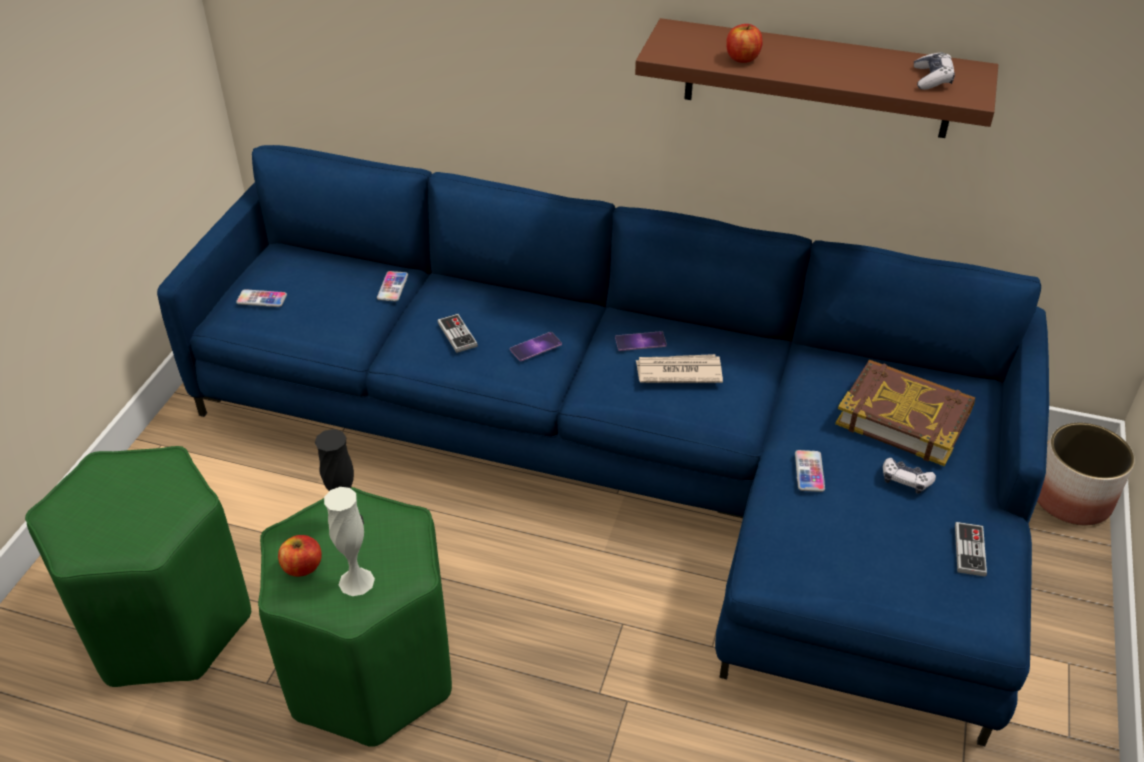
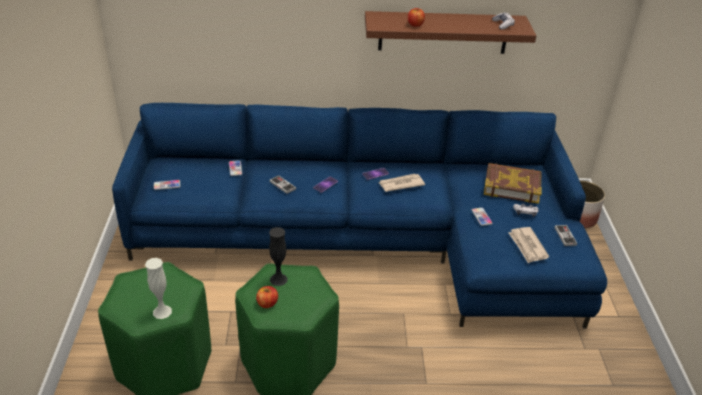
camera: 20 degrees left, 5 degrees down
(356, 581) = (298, 304): white vase -> white vase (162, 312)
(875, 556) = (527, 246): none -> newspaper

